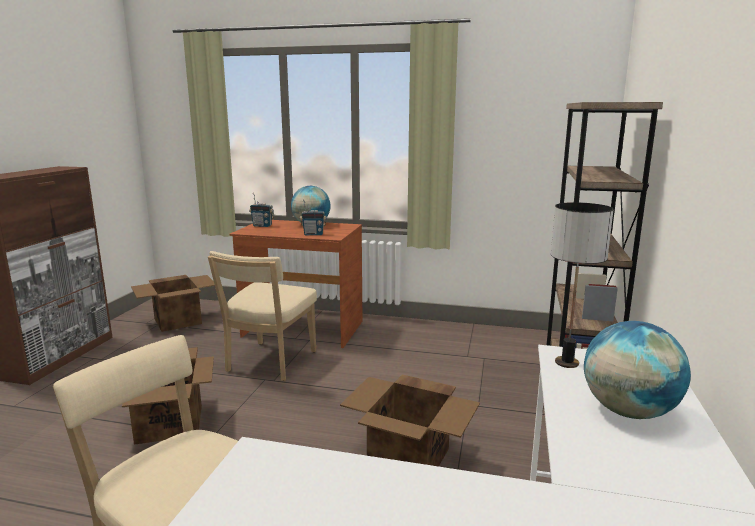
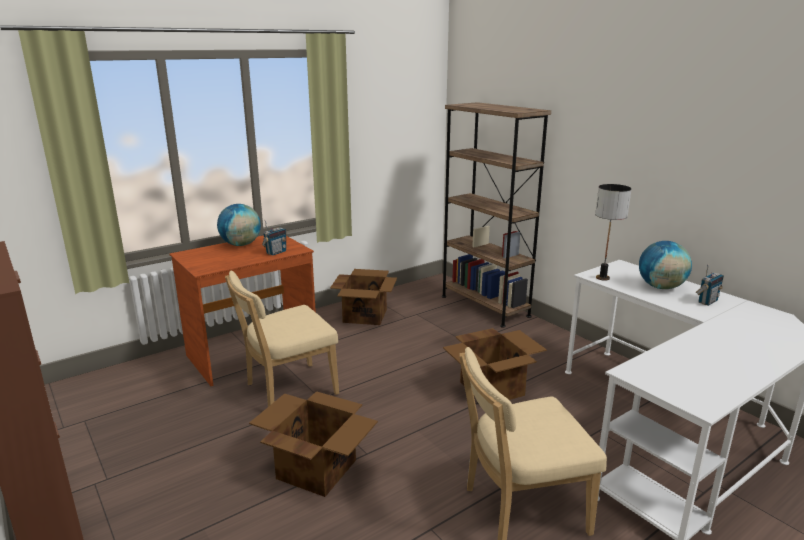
camera: 50 degrees left, 5 degrees up
(178, 321) = (102, 406): cardboard box -> cardboard box (365, 315)
(262, 226) = (199, 259): radio -> radio (707, 301)
(269, 363) = (287, 390): beige chair -> beige chair turned 90 degrees clockwise

